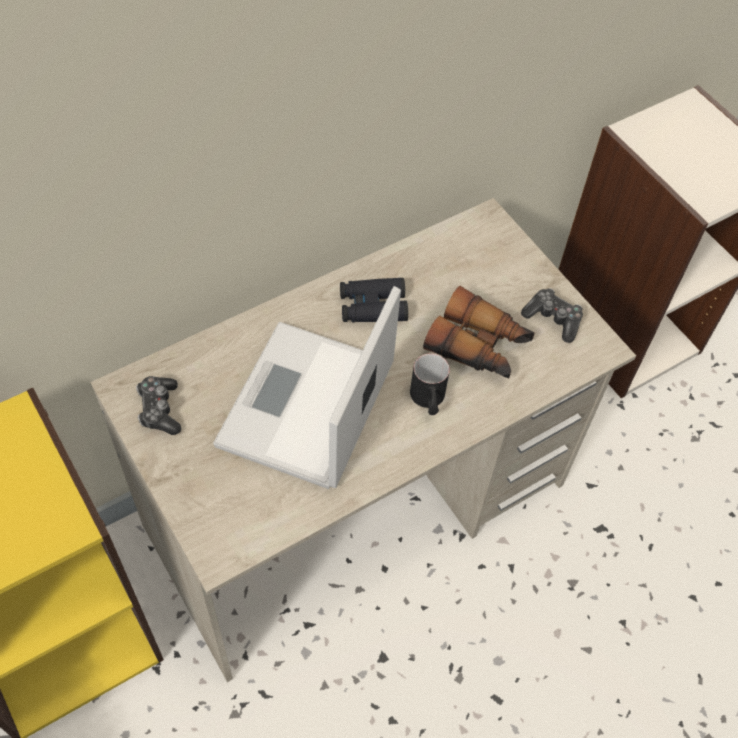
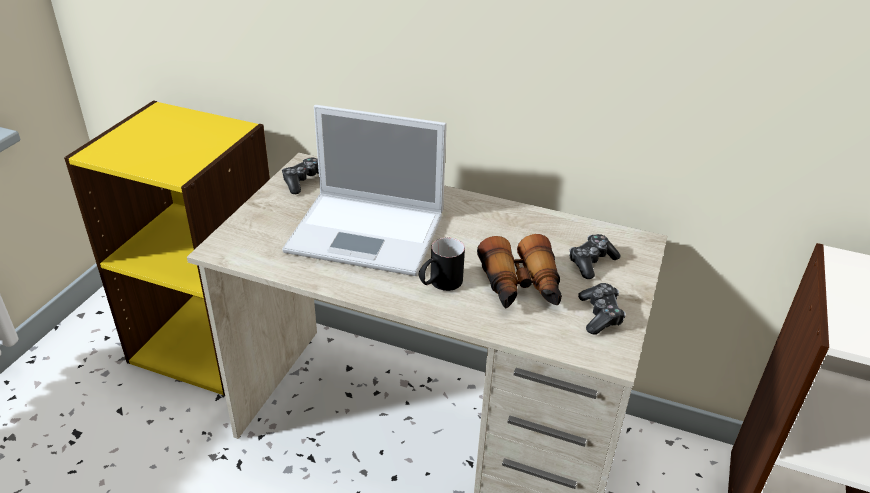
camera: 55 degrees right, 20 degrees down
(305, 408) = (369, 233): laptop -> laptop turned 150 degrees counterclockwise
(372, 306) = (488, 224): black binoculars -> none
(486, 274) = (591, 262): none -> game controller

